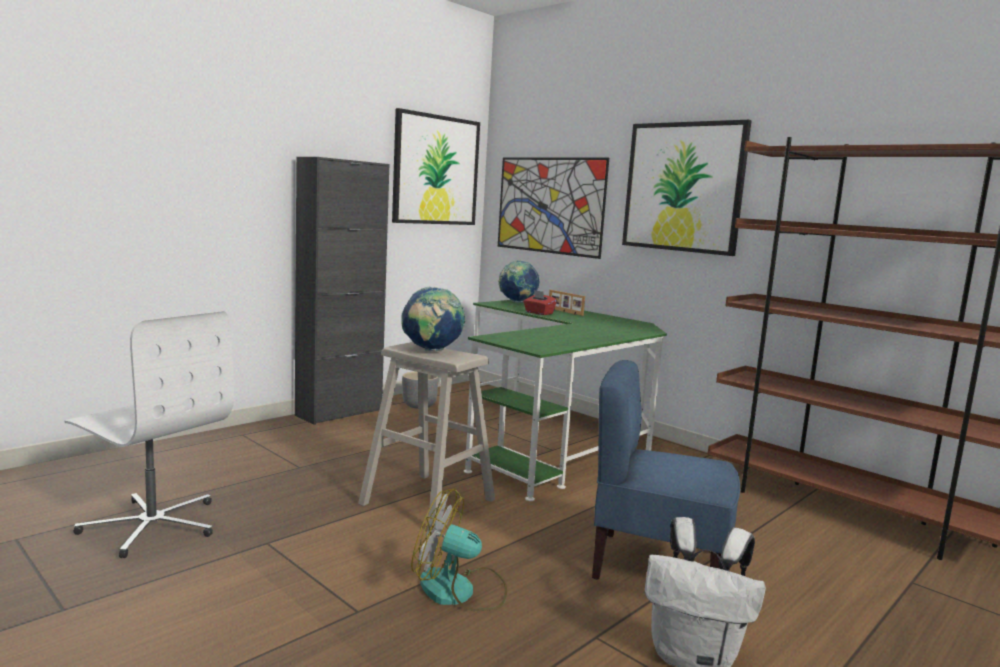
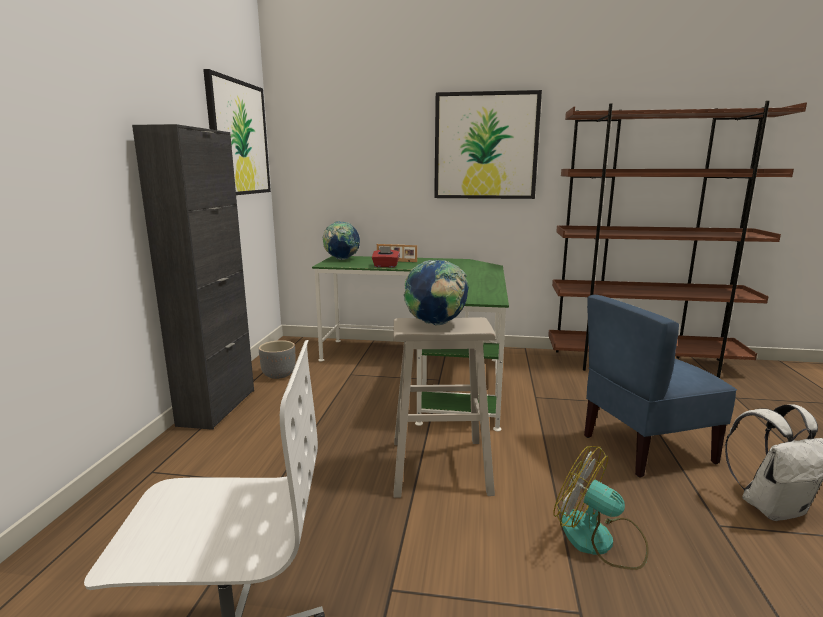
camera: 35 degrees left, 5 degrees up
(459, 591) = (599, 540): fan -> fan turned 60 degrees clockwise
(549, 205) = (351, 168): picture -> none

